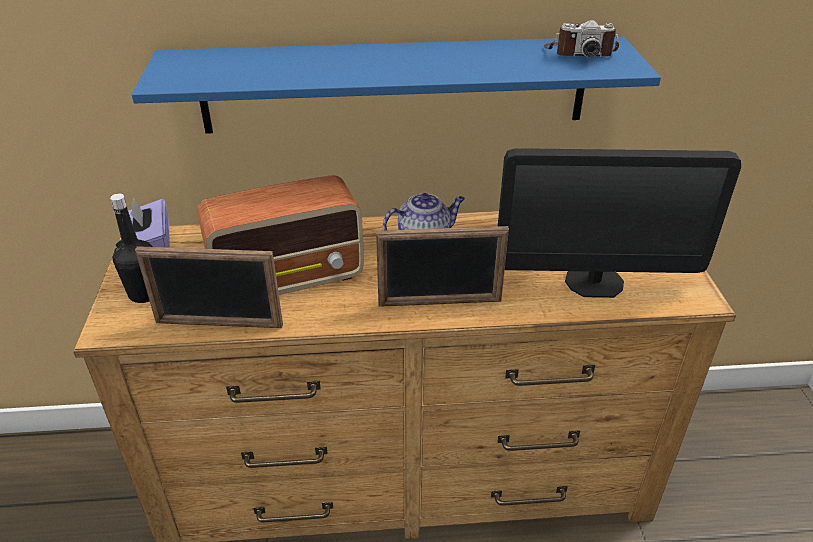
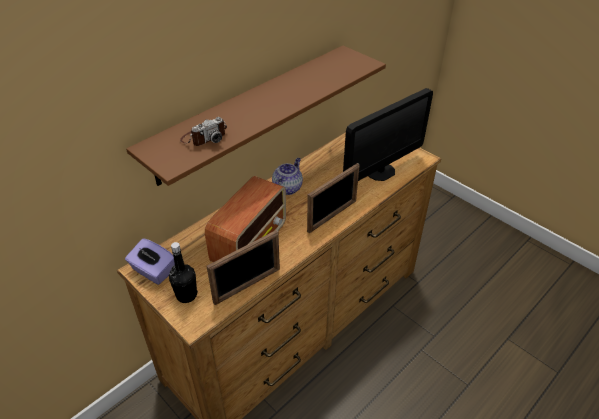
camera: 40 degrees left, 5 degrees up
(395, 85) = (250, 112): blue shelf -> brown shelf
(579, 52) = (338, 62): camera -> camera (204, 137)

